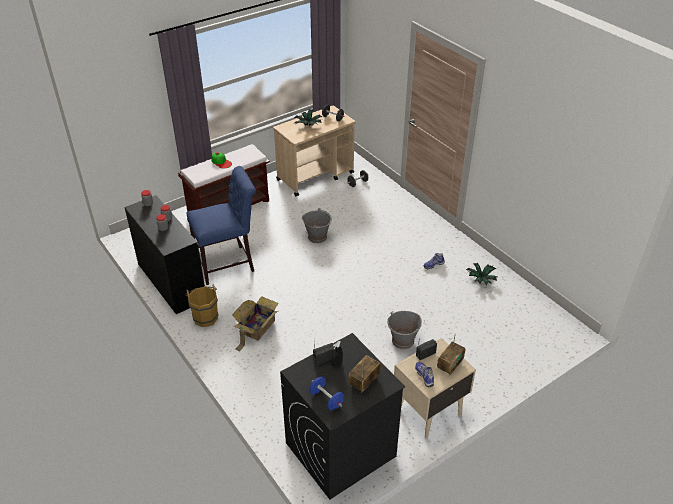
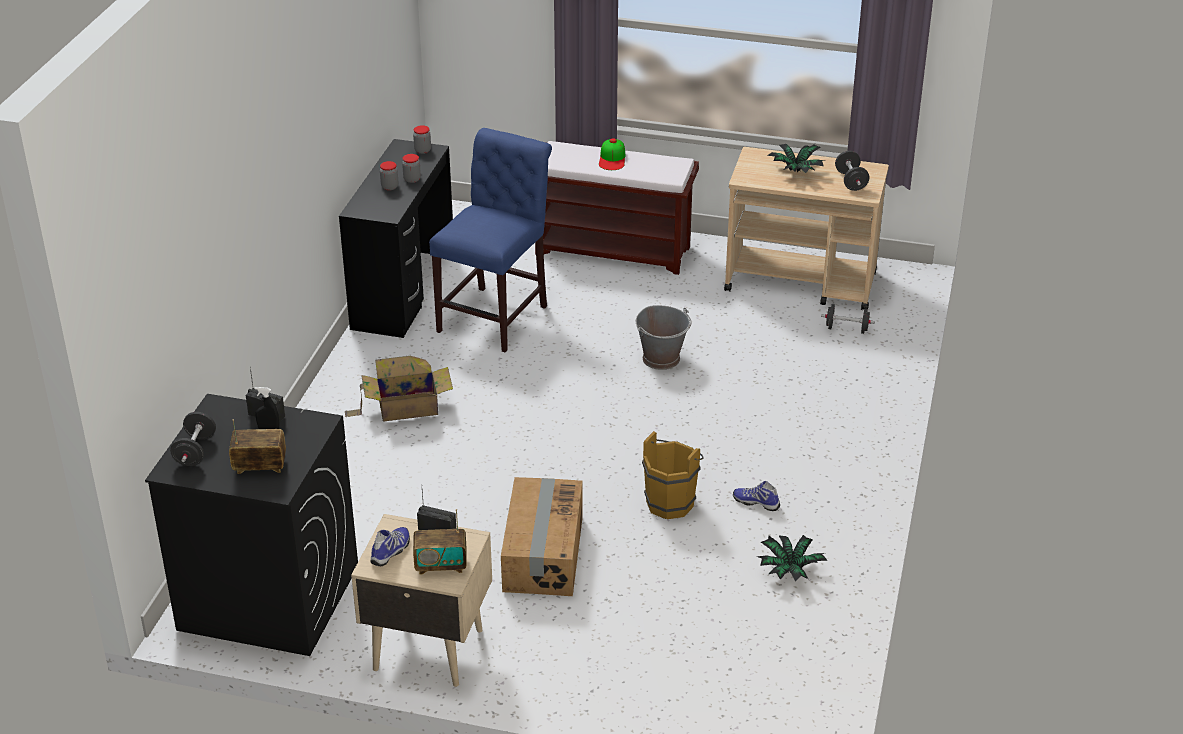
camera: 50 degrees right, 5 degrees down
(205, 316) = (374, 354): brown bucket -> brown bucket (672, 501)
(228, 264) = (497, 315): blue chair -> blue chair turned 90 degrees counterclockwise
(326, 399) = (195, 451): blue dumbbell -> black dumbbell
(403, 341) = (542, 554): grey bucket -> cardboard box

